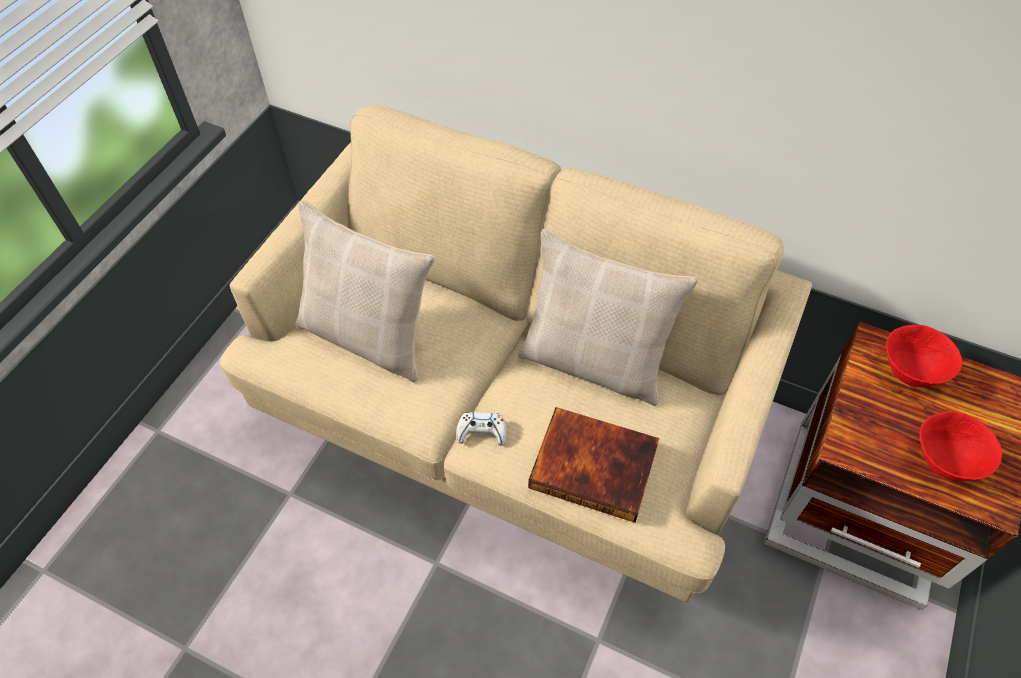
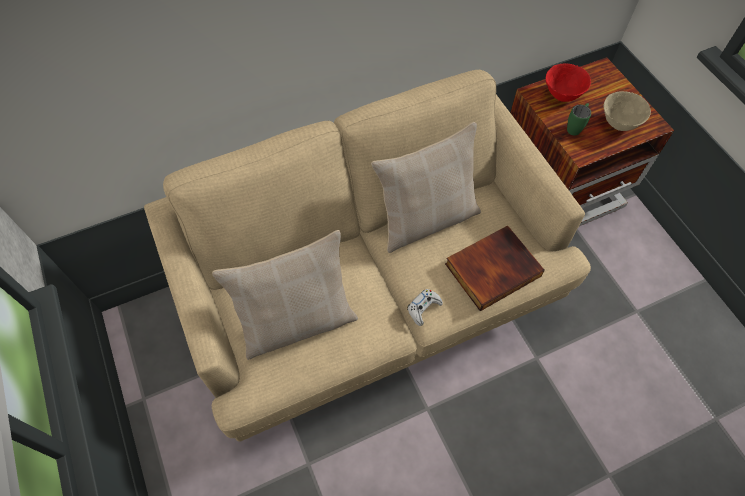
camera: 50 degrees left, 5 degrees up
(877, 417) = (575, 127): none -> green mug
(943, 461) = (618, 123): red bowl -> beige bowl

